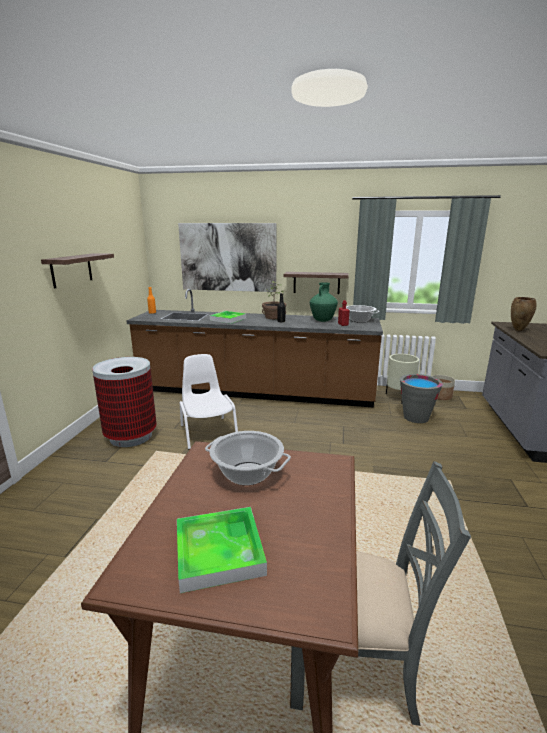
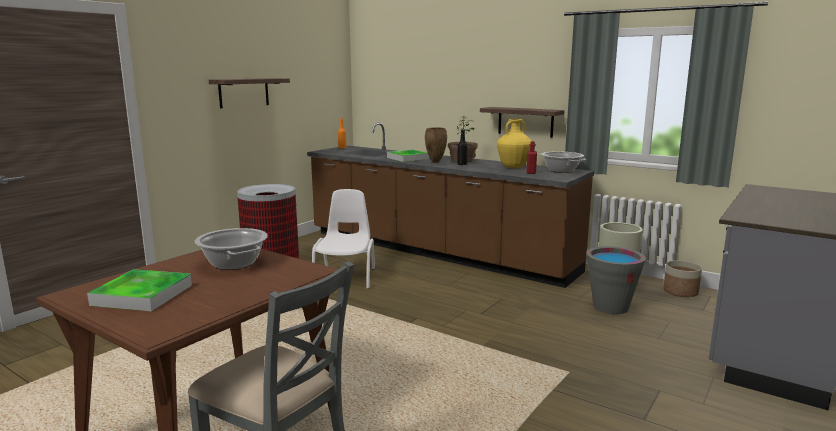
camera: 25 degrees right, 5 degrees down
(228, 257) = (429, 88): picture -> none
(322, 321) = (513, 167): green vase -> yellow vase
(518, 330) = (760, 195): brown vase -> brown vase (435, 162)

